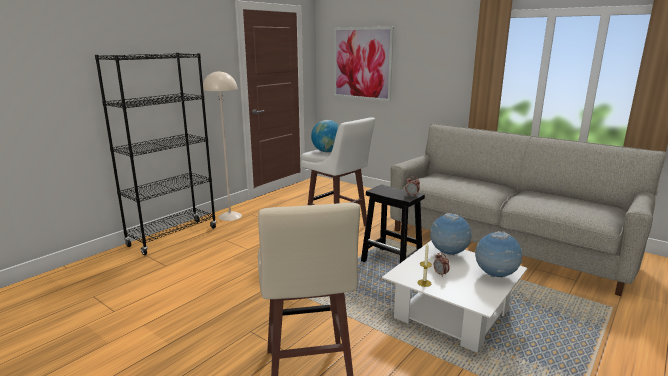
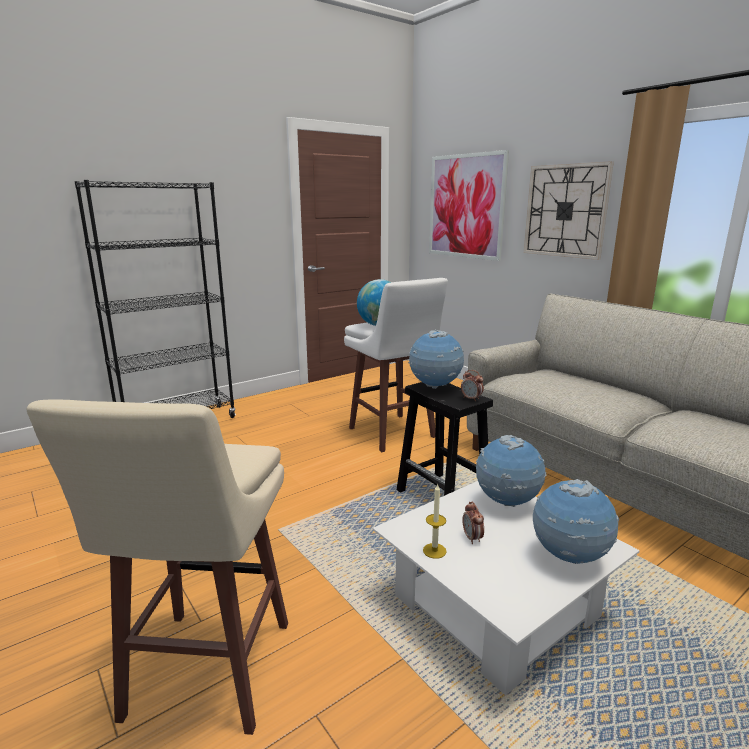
camera: 15 degrees right, 0 degrees up
(230, 216) = (263, 404): beige floor lamp -> none
(385, 190) = (435, 387): none -> globe
(436, 68) = (565, 211): none -> wall clock

